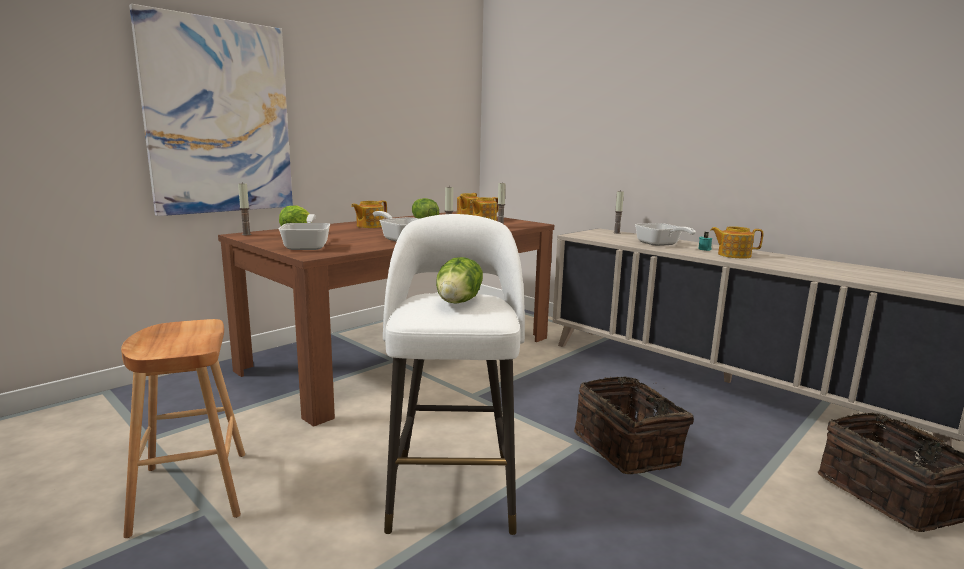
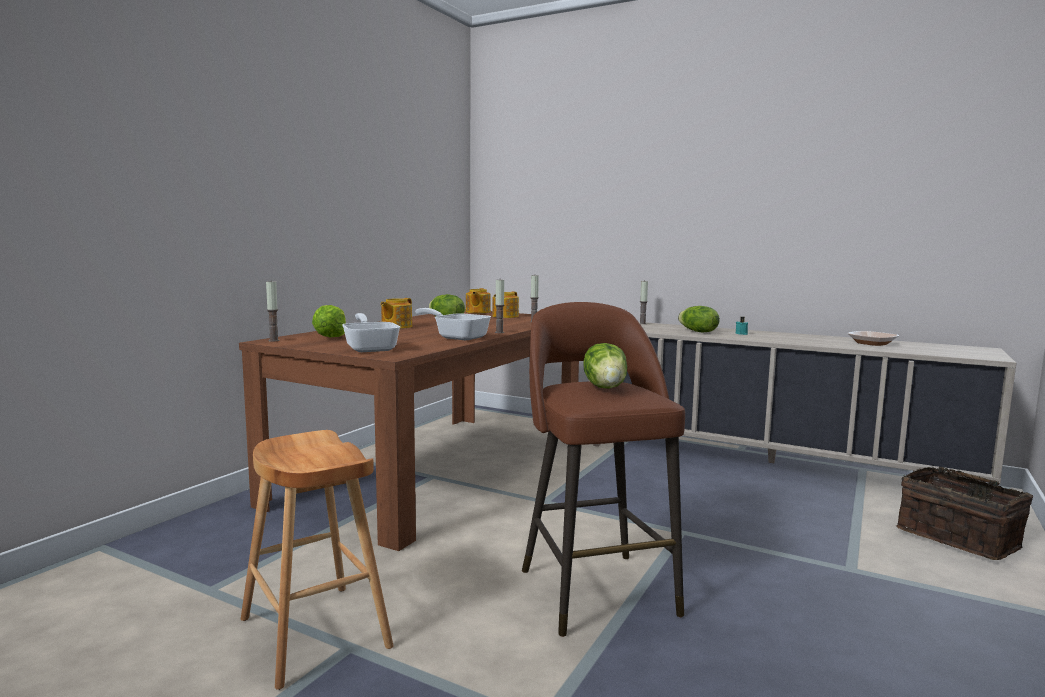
camera: 15 degrees left, 5 degrees down
(219, 118) = (229, 207): picture -> none
(453, 491) = (596, 589): white stool -> brown stool
(628, 448) = (728, 529): basket -> none
(660, 244) = (697, 331): frying pan -> lettuce
(733, 255) = (772, 337): teapot -> none
(841, 269) = (872, 343): none -> bowl

